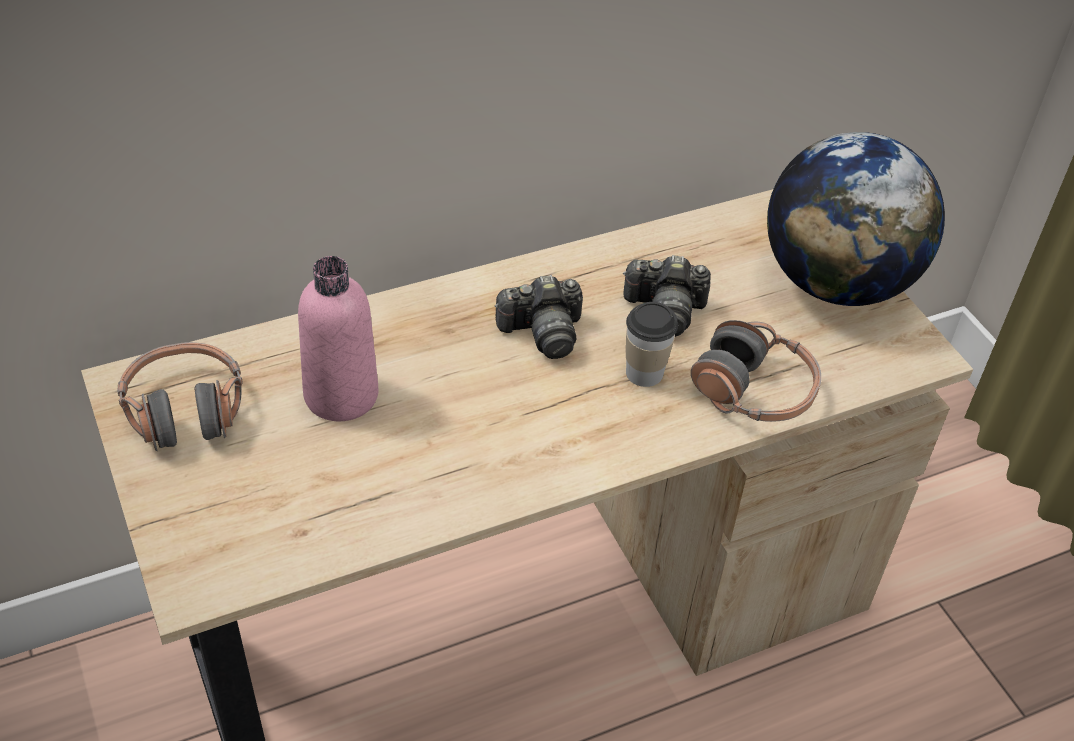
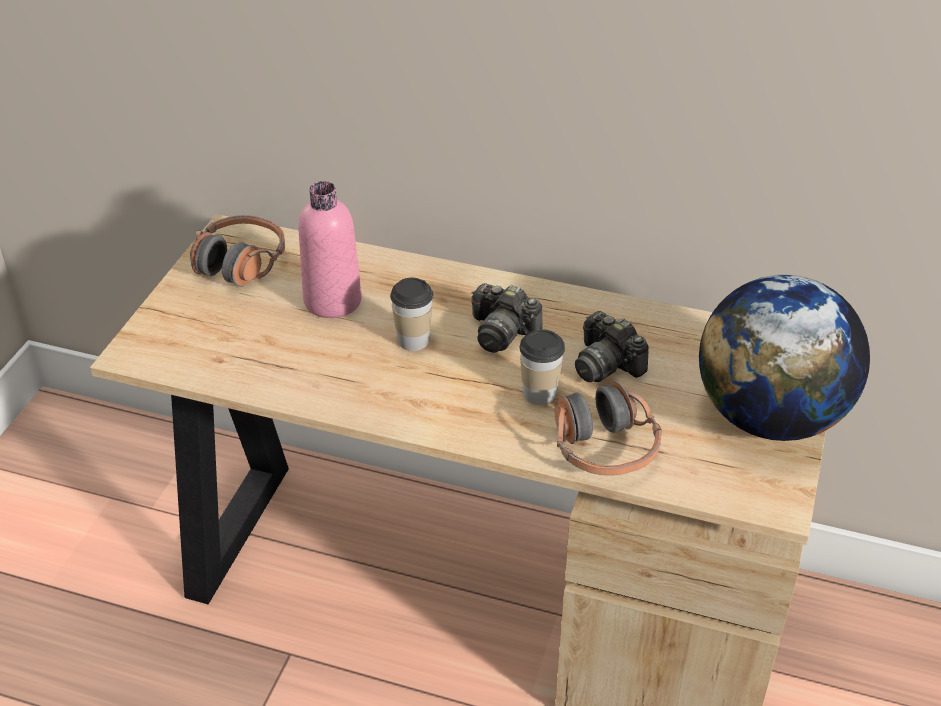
camera: 45 degrees right, 5 degrees down
(471, 389) = (413, 340): none -> cup

